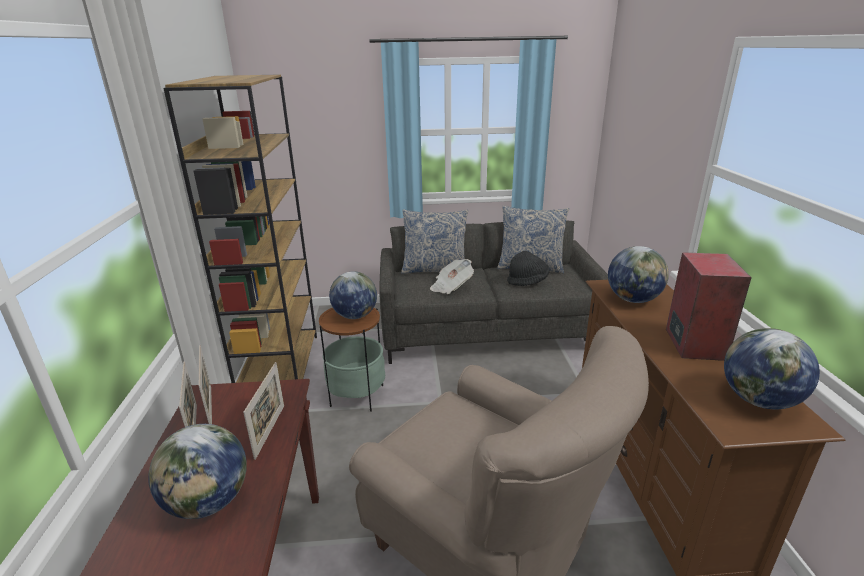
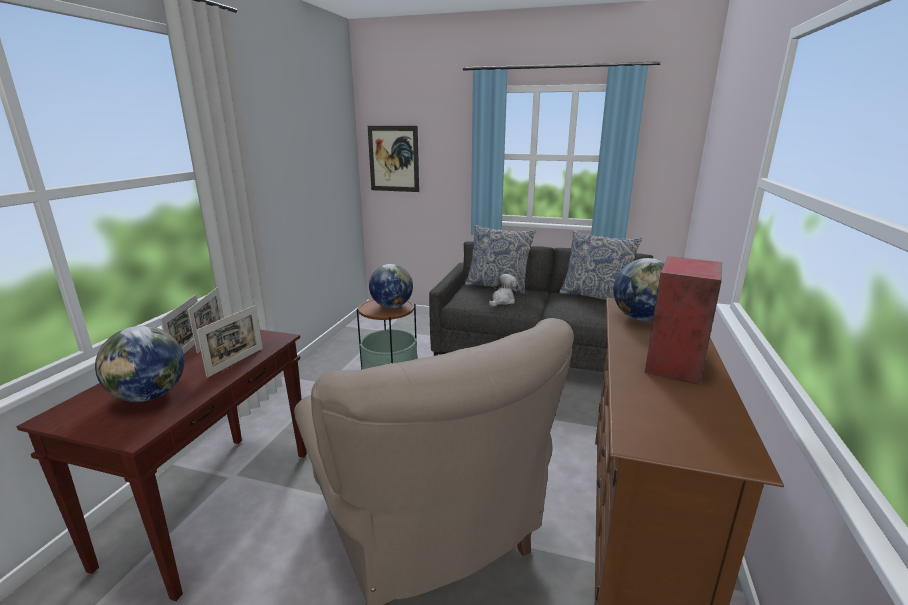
camera: 20 degrees right, 5 degrees down
(280, 367) = (343, 351): brown bookcase -> none
(291, 141) = (393, 159): none -> picture
(451, 287) = (502, 301): newspaper -> plush toy
(527, 281) = (582, 307): black hat -> none
(758, 400) = (700, 425): globe -> none

